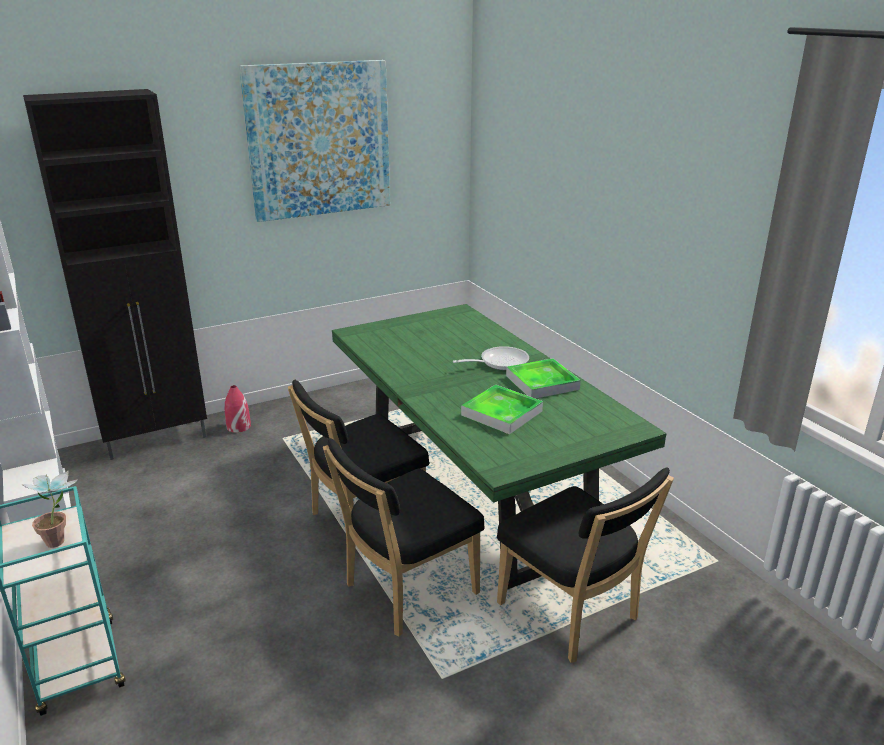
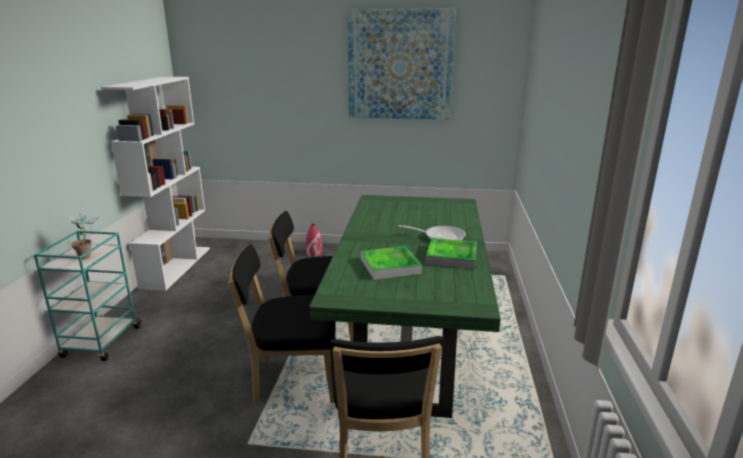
camera: 35 degrees right, 5 degrees down
(158, 439) = (267, 247): black cabinet -> none

